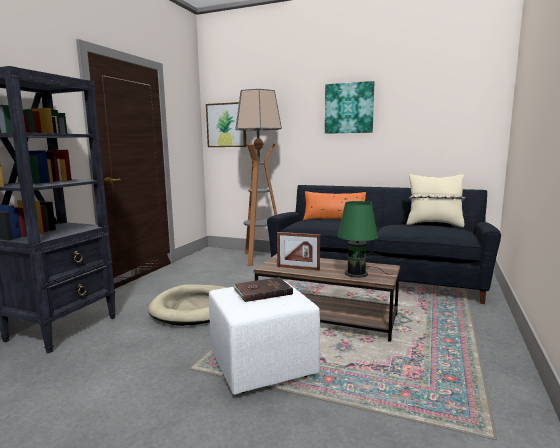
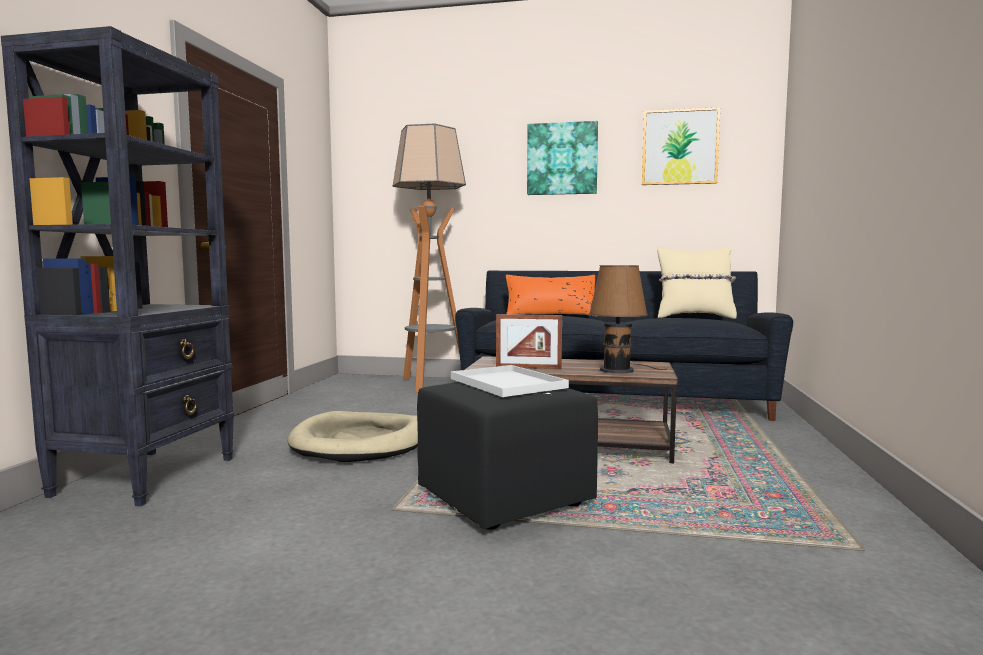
camera: 10 degrees left, 5 degrees down
(226, 125) = (373, 182): picture -> picture (679, 147)
(262, 291) = (505, 383): brown book -> white tray
(263, 366) = (506, 500): white ottoman -> black ottoman
(358, 273) = (619, 370): green table lamp -> brown table lamp

